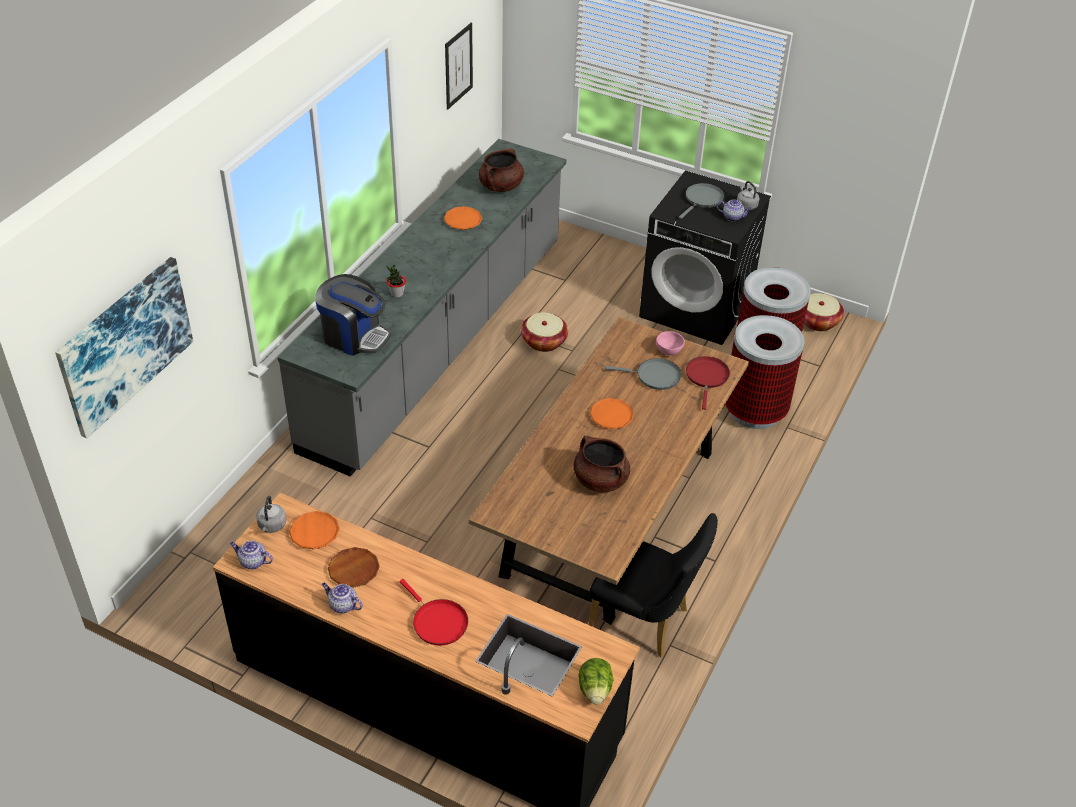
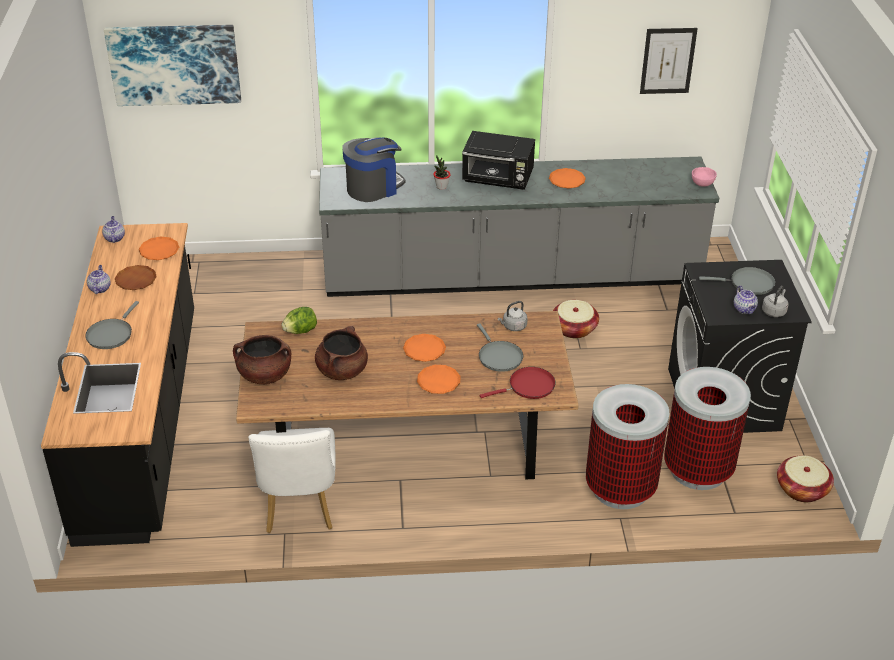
camera: 60 degrees right, 5 degrees down
(272, 526) = (152, 232): grey kettle -> grey kettle (513, 327)
(354, 336) = (373, 188): coffee machine -> coffee machine turned 120 degrees counterclockwise
(420, 256) = (498, 179): none -> black microwave
(437, 622) = (111, 334): red frying pan -> grey frying pan
(501, 186) = (635, 181): brown cooking pot -> brown cooking pot (264, 375)
(595, 690) = (91, 432): lettuce -> lettuce (300, 331)
(646, 622) = (299, 509): black chair -> white chair
(662, 426) = (438, 382): none -> orange plate
(669, 350) = (541, 353): pink bowl -> pink bowl (702, 184)

